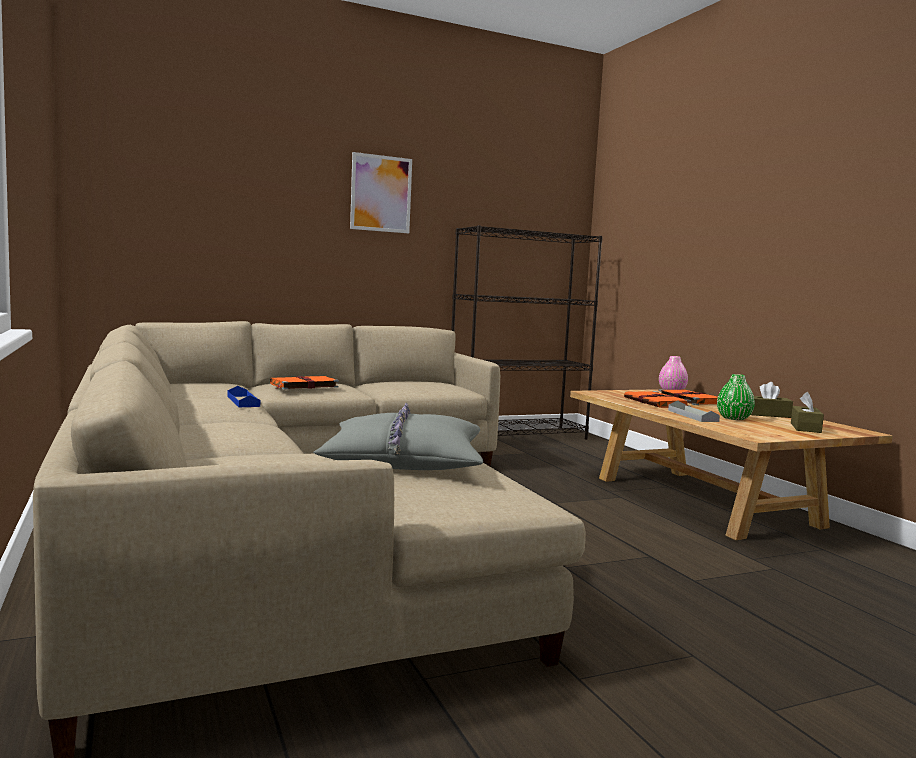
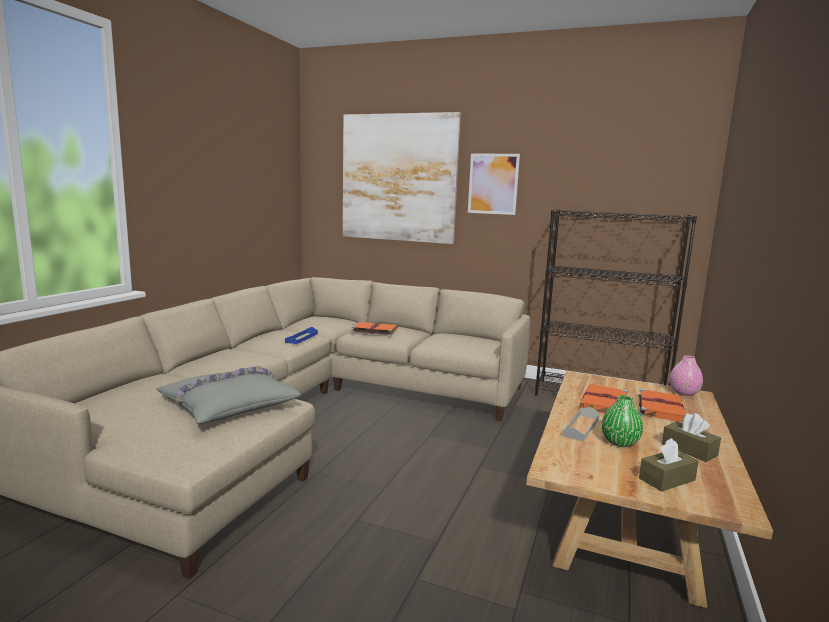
camera: 45 degrees right, 5 degrees up
(247, 176) = (399, 178): none -> picture

